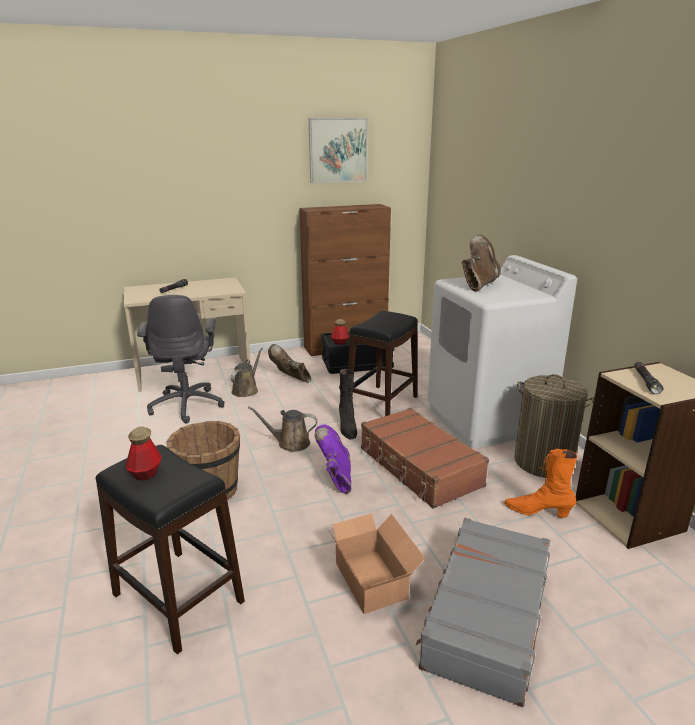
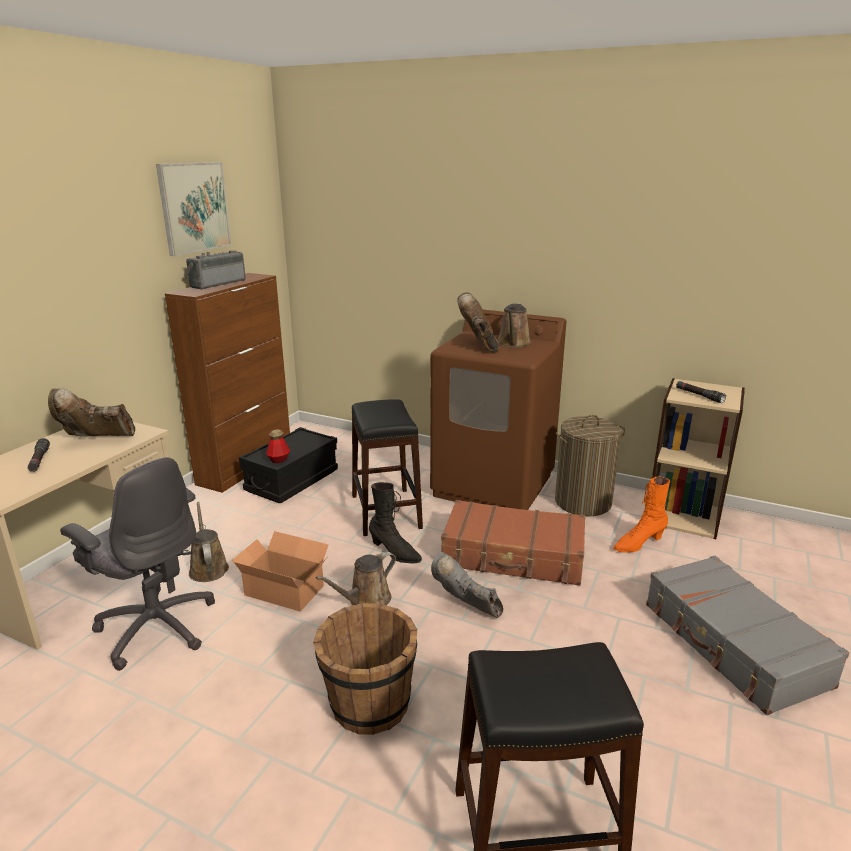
camera: 45 degrees left, 0 degrees up
(145, 473) = (538, 688): bottle -> none
(290, 379) = (243, 529): brown boot -> brown boot (97, 440)
(336, 477) = (466, 607): purple boot -> grey boot
(340, 207) = (216, 283): none -> radio
(372, 578) = (636, 674): cardboard box -> cardboard box (284, 588)
(487, 420) = (494, 485): white washing machine -> brown washing machine
(510, 289) = (513, 344): none -> brown watering can

